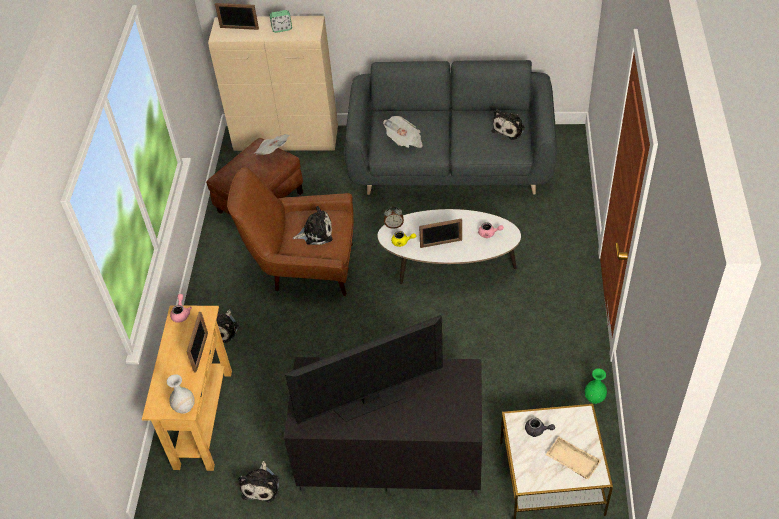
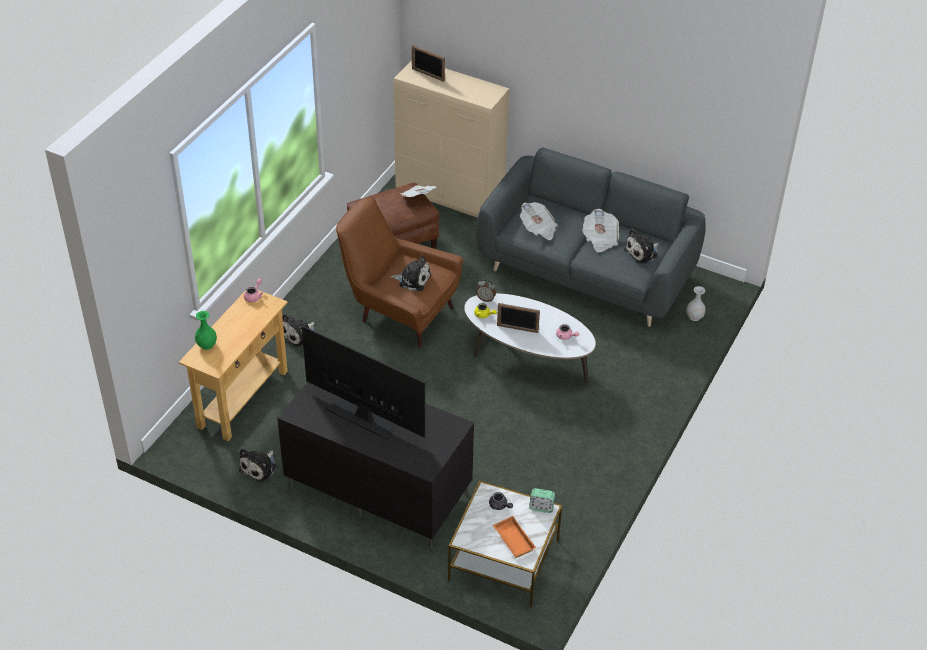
camera: 20 degrees right, 5 degrees down
(184, 407) = (215, 366): white vase -> white vase (694, 317)
(201, 352) = (252, 331): picture frame -> none
(282, 28) = (464, 87): alarm clock -> alarm clock (541, 507)
(370, 399) = (363, 416): television -> television turned 150 degrees counterclockwise
(465, 130) = (600, 239): none -> newspaper
(571, 461) = (512, 540): beige tray -> orange tray
(594, 398) = (585, 515): green vase -> green vase (207, 345)

